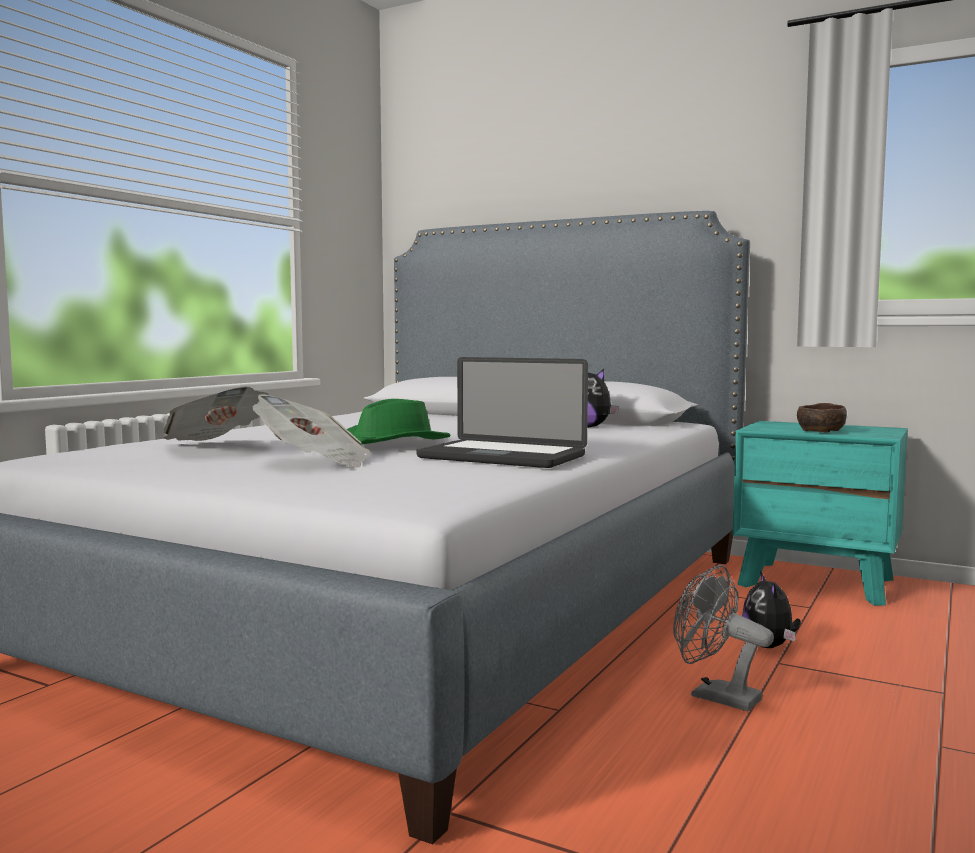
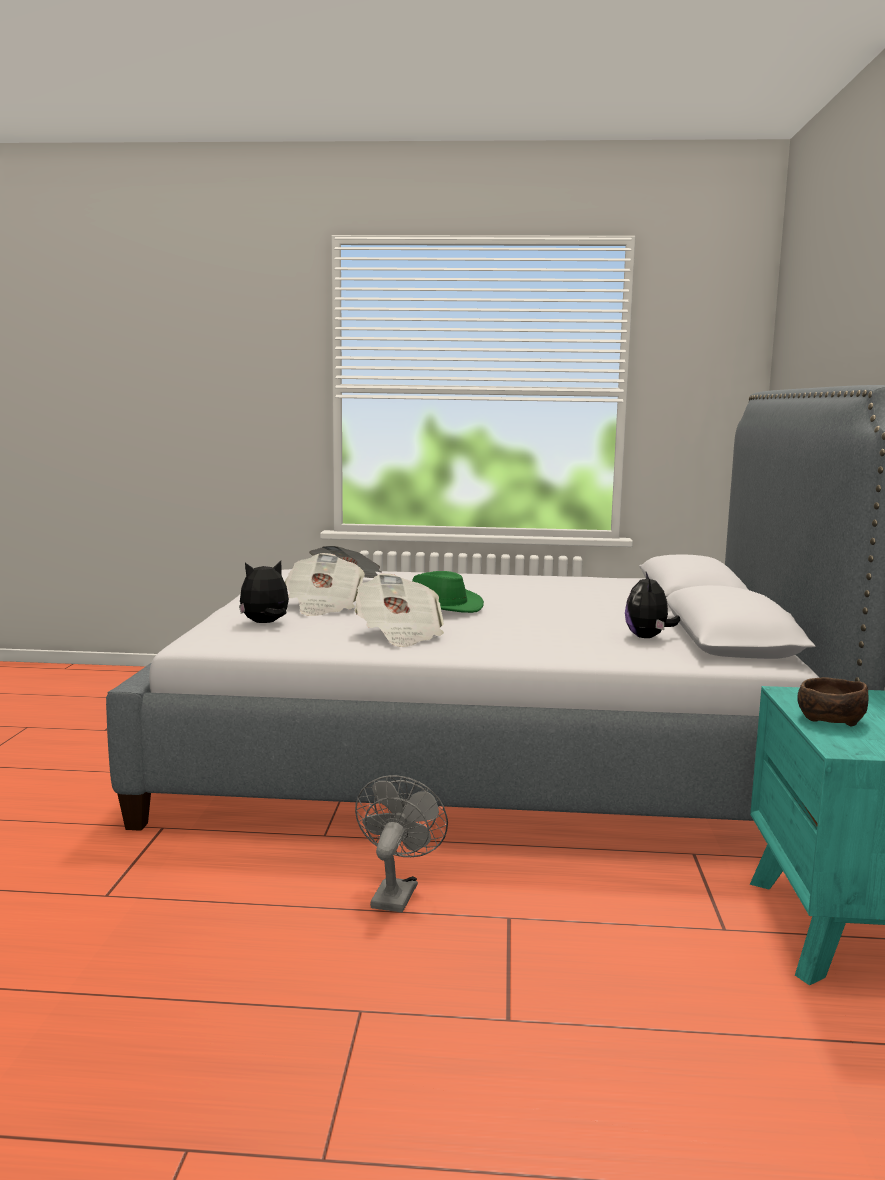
camera: 65 degrees right, 5 degrees up
(501, 457) = (399, 635): laptop -> newspaper
(769, 646) = (553, 910): plush toy -> plush toy (265, 623)

